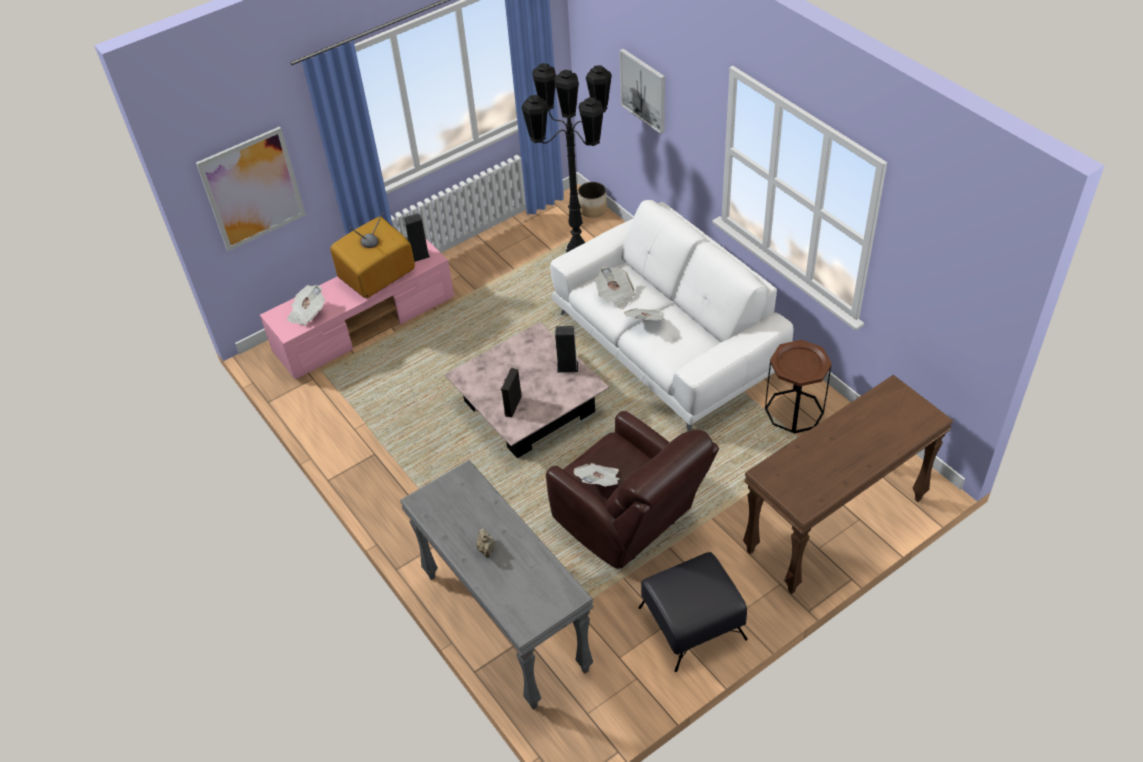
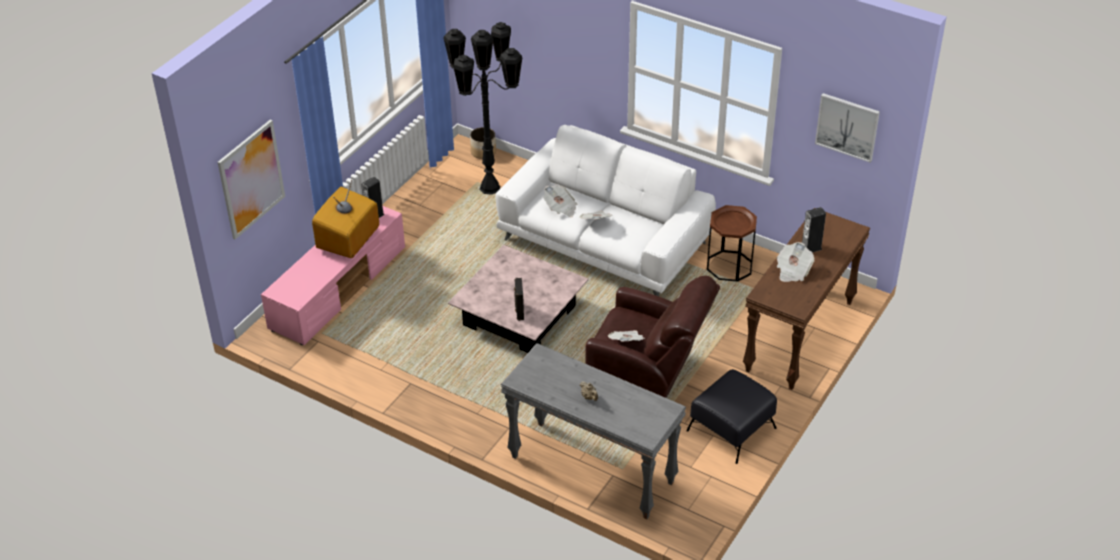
camera: 25 degrees left, 5 degrees down
(307, 313) = (304, 283): newspaper -> newspaper (792, 271)
(567, 367) = (546, 272): speaker -> speaker (811, 248)
(644, 90) = (538, 36): picture -> picture (847, 126)

